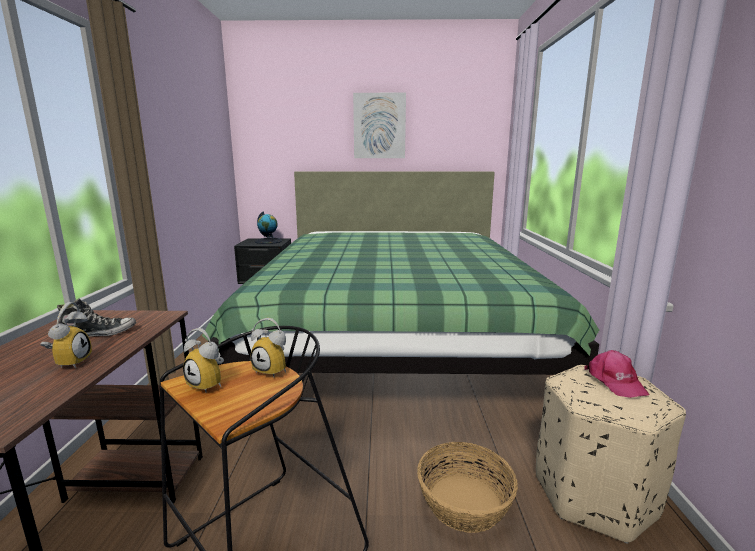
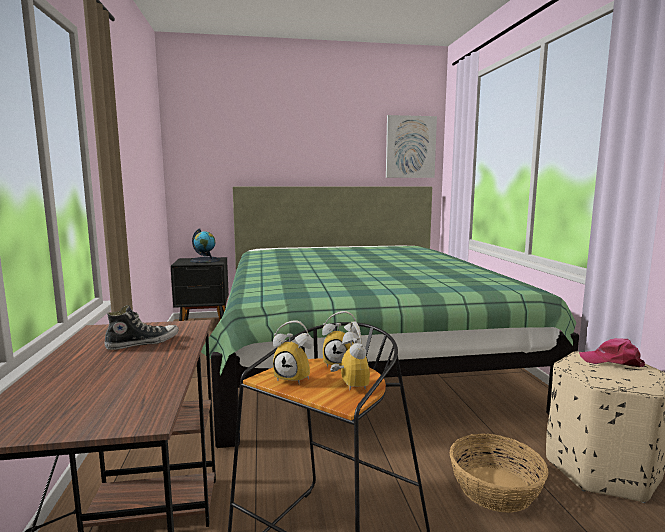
camera: 10 degrees left, 5 degrees down
(70, 362) = (144, 367): alarm clock -> alarm clock (348, 385)
(379, 126) = (320, 141): picture -> picture (410, 147)
(615, 381) = (612, 361): pink cap -> pink cap turned 135 degrees clockwise

